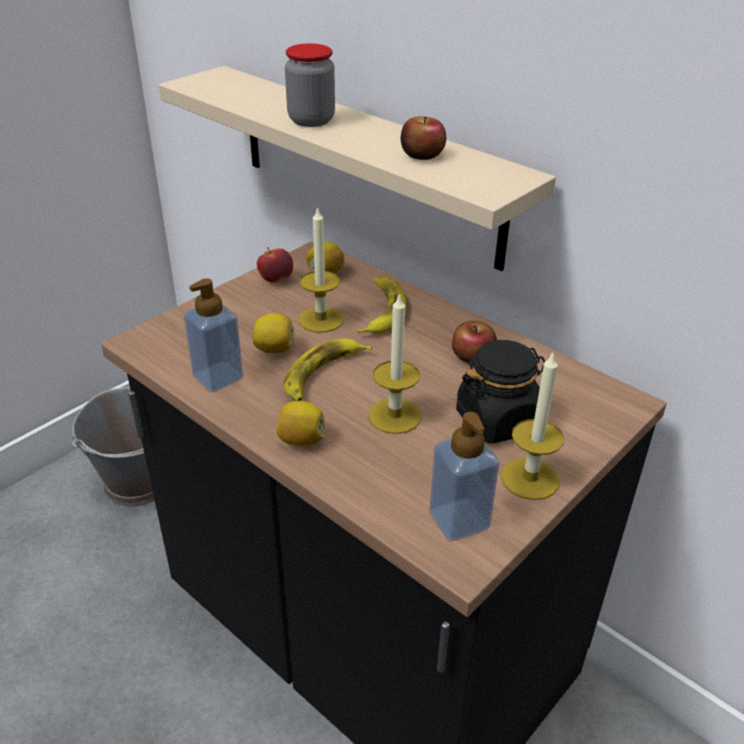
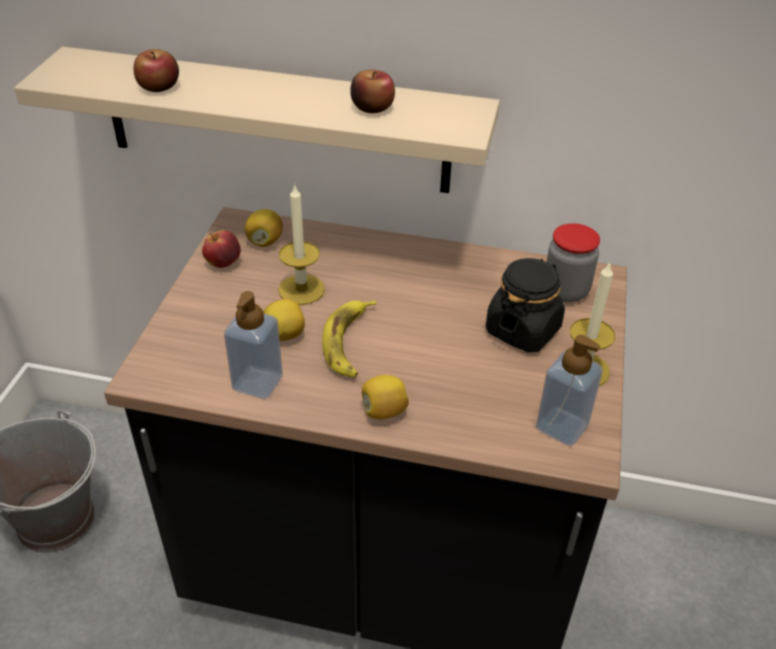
camera: 30 degrees left, 5 degrees up
(311, 120) = (230, 94): jar -> jar (565, 291)
(381, 311) = (348, 262): banana -> none
(394, 416) = (441, 358): candle -> none
(473, 356) = (459, 279): apple -> apple (159, 86)

